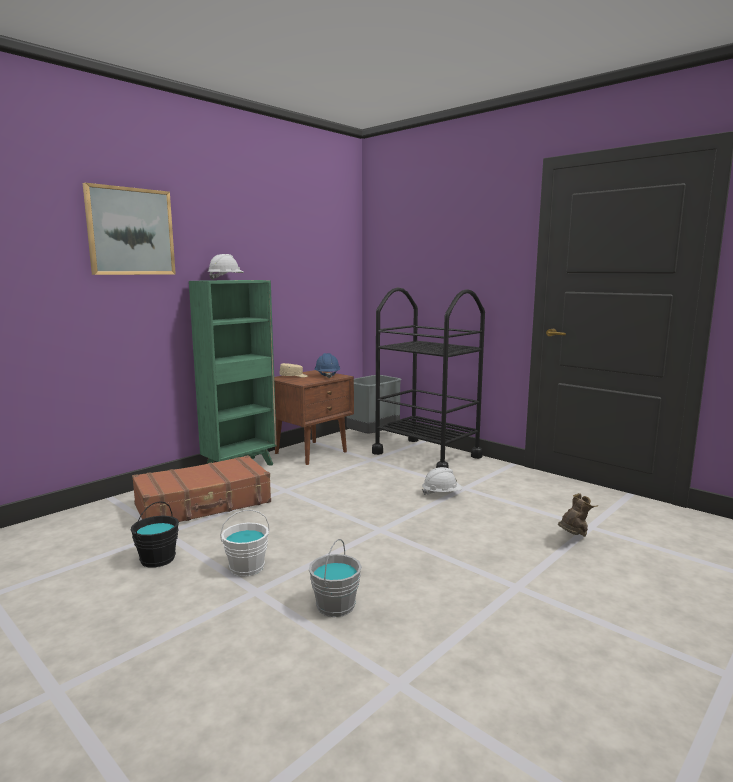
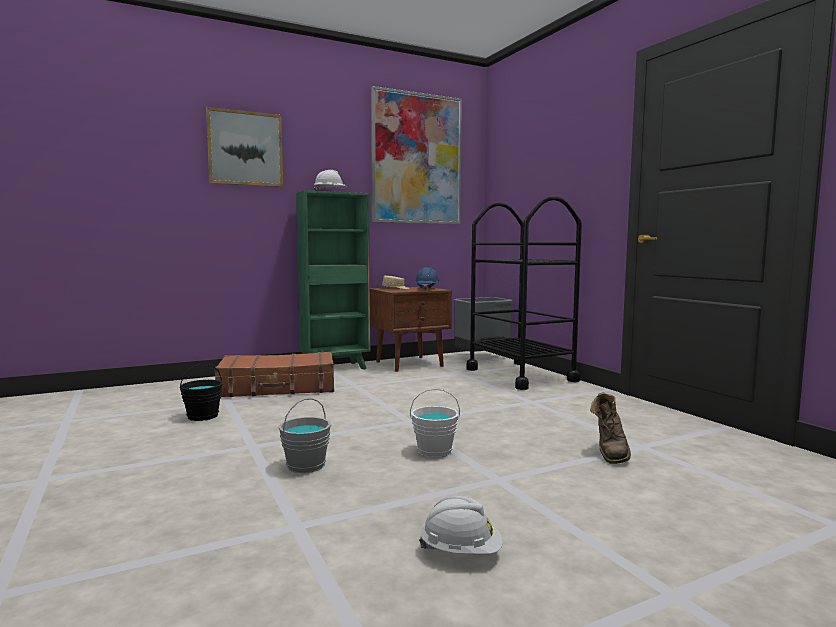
camera: 20 degrees right, 5 degrees down
(247, 567) = (263, 430): white bucket -> white bucket (434, 450)
(303, 237) = (417, 159): none -> picture
(441, 494) = (502, 403): white hard hat -> white hard hat (461, 552)
(574, 538) = (610, 453): brown boot -> brown boot turned 135 degrees clockwise

